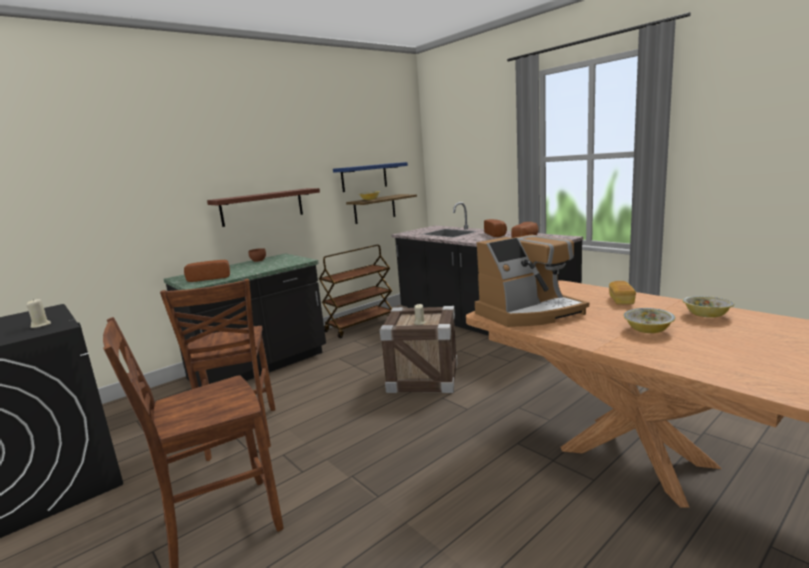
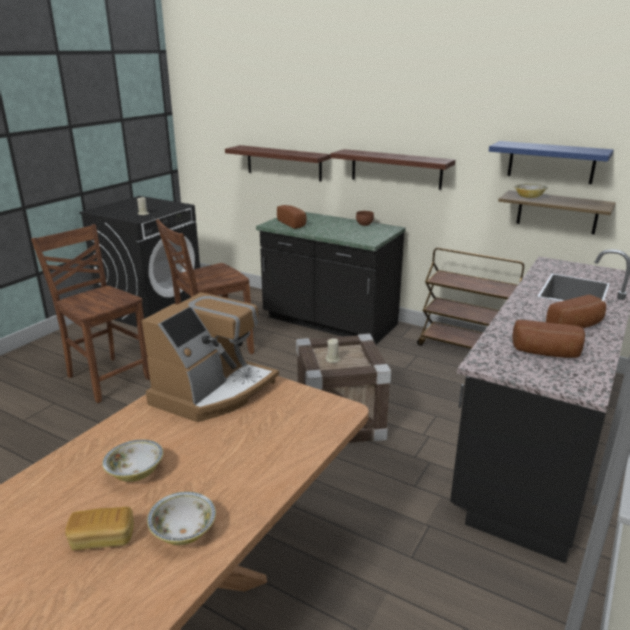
camera: 70 degrees right, 10 degrees up
(132, 231) = (283, 163): none -> shelf
(529, 313) = (213, 391): coffee machine -> coffee machine turned 105 degrees counterclockwise
(621, 301) = (260, 459): bread -> bread (103, 539)

